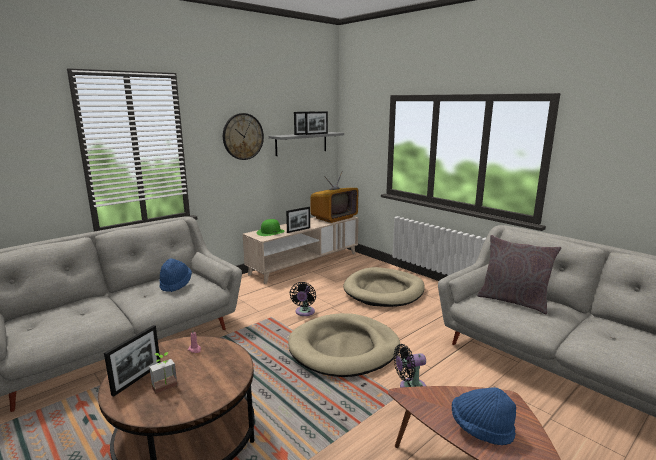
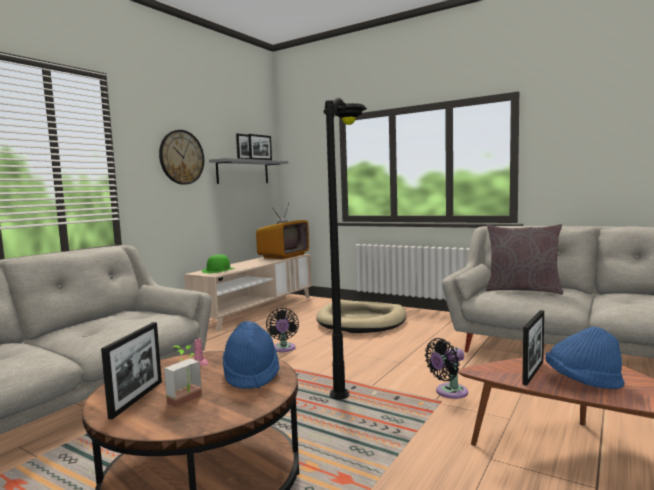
camera: 15 degrees left, 10 degrees down
(176, 284) = (126, 318): blue hat -> blue hat (251, 375)
(298, 230) = (251, 266): picture frame -> picture frame (533, 372)
(344, 348) = (352, 372): beige dog bed -> black floor lamp

